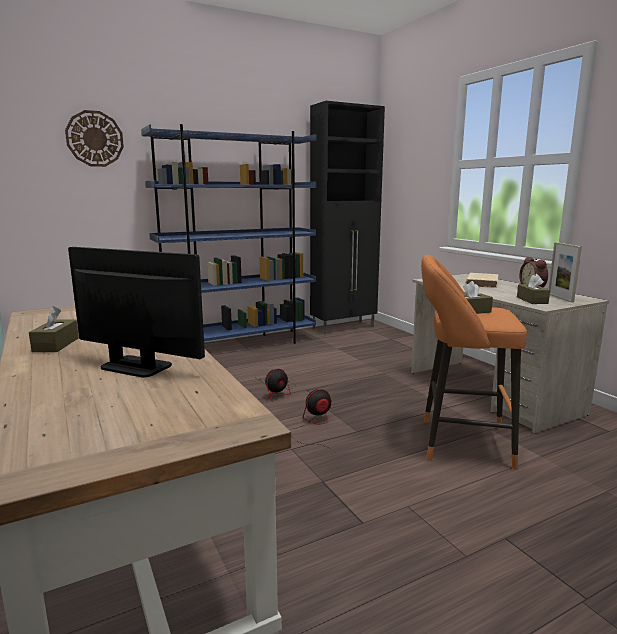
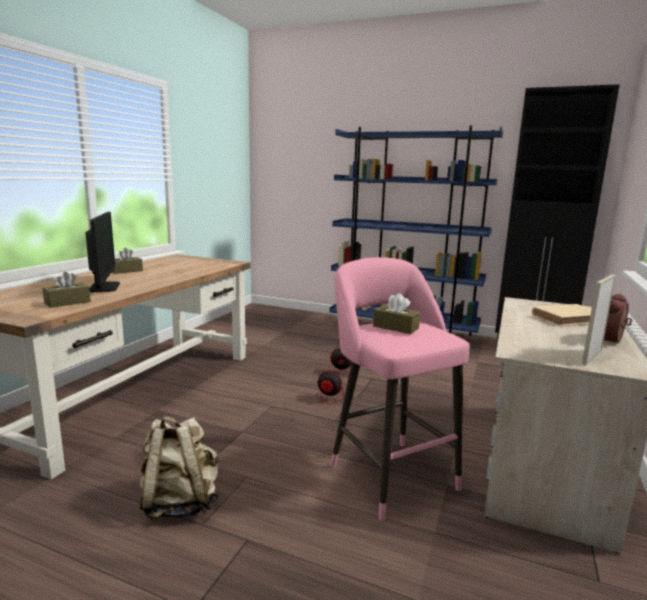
camera: 50 degrees right, 0 degrees up
(95, 139) = (318, 142): wall clock -> none
(421, 559) = (180, 503): none -> beige backpack
(459, 442) = (388, 473): orange stool -> pink stool
(532, 300) = (536, 346): brown tissue box -> brown tissue box (67, 302)

